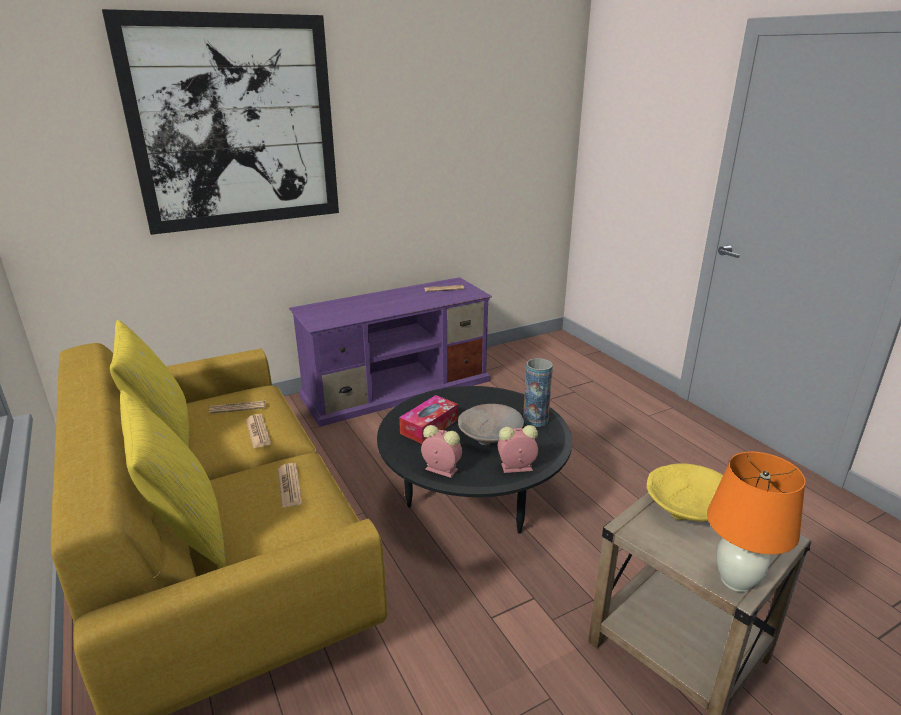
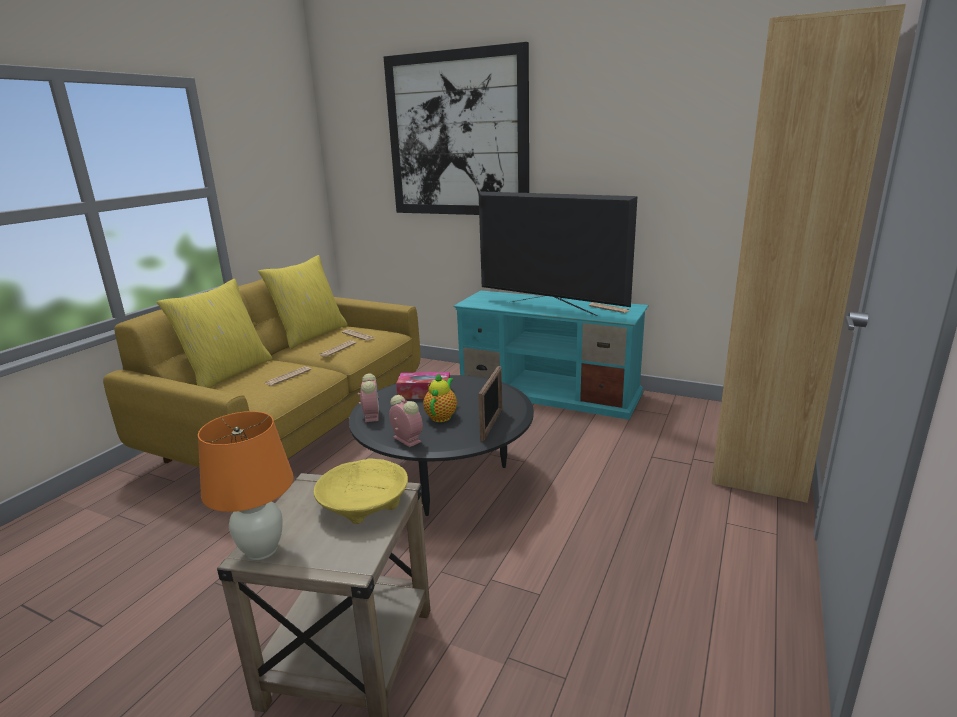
camera: 55 degrees right, 5 degrees down
(398, 388) = (549, 391): purple tv stand -> turquoise tv stand
(403, 303) = (551, 308): none -> television
(491, 435) = (442, 416): beige bowl -> teapot
(535, 420) = (491, 424): vase -> picture frame
(581, 361) = (760, 447): none -> brown bookcase

